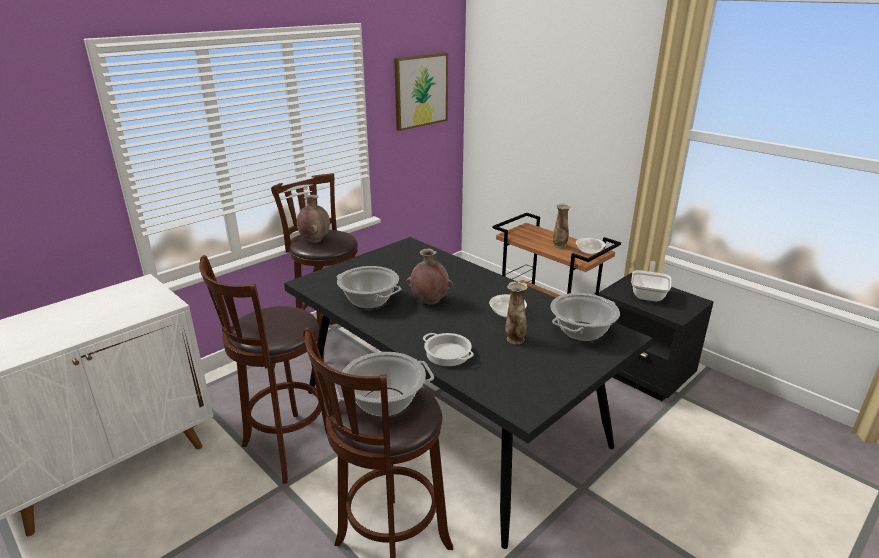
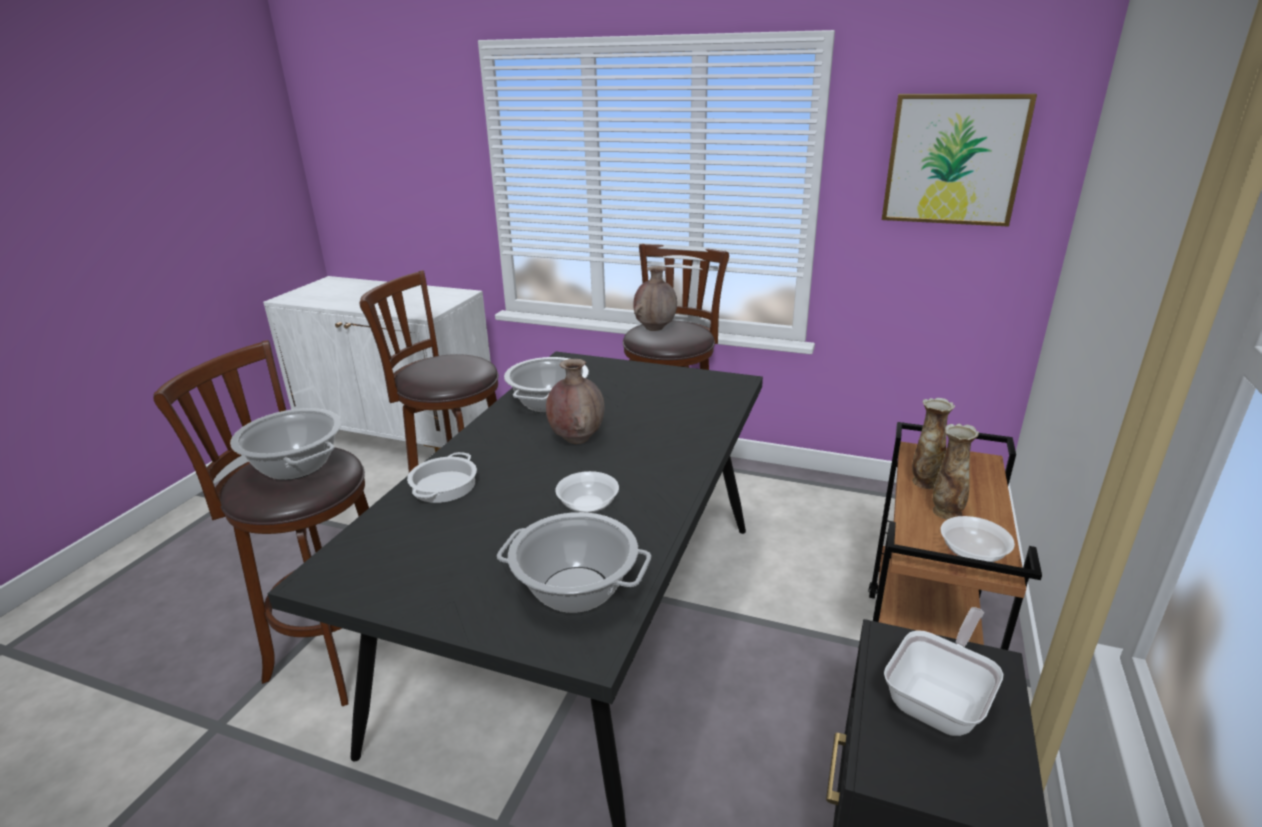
camera: 65 degrees right, 0 degrees up
(514, 339) = (511, 528): vase -> vase (925, 482)
(649, 294) = (940, 700): frying pan -> frying pan turned 45 degrees counterclockwise

